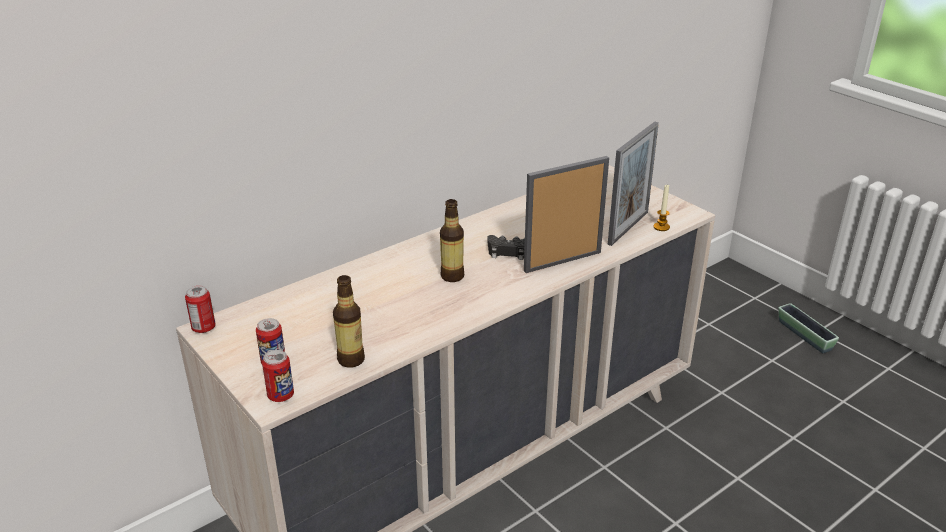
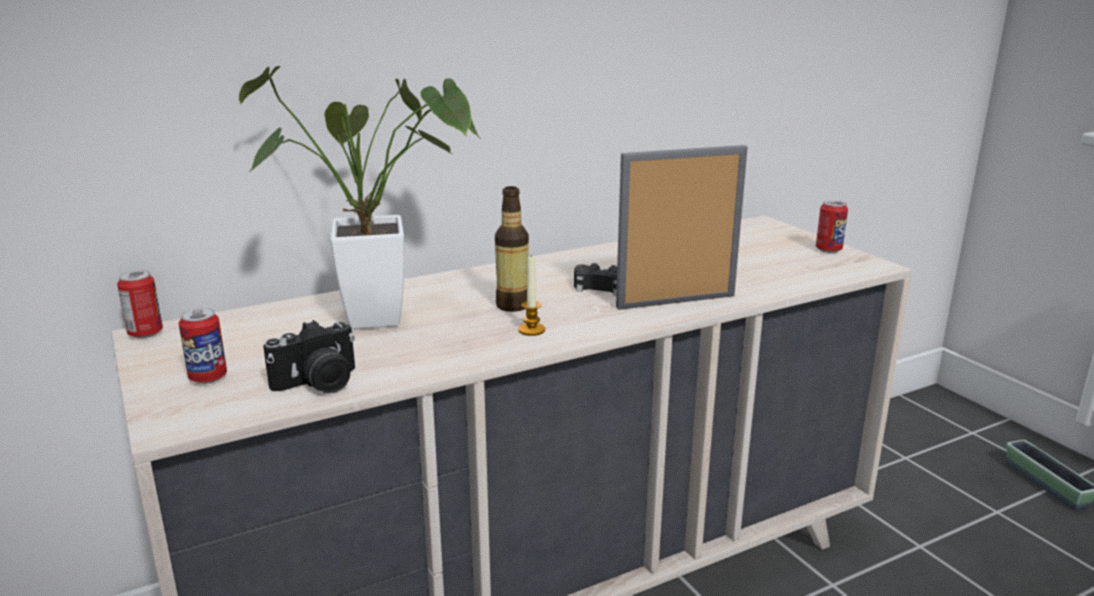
camera: 10 degrees right, 10 degrees down
(281, 396) = (189, 417): can -> can (828, 250)
(351, 360) = (318, 384): bottle -> camera
(372, 297) = (390, 318): none -> potted plant
(628, 228) = (781, 274): picture frame -> none
(661, 227) = (829, 276): candle -> candle (531, 330)

